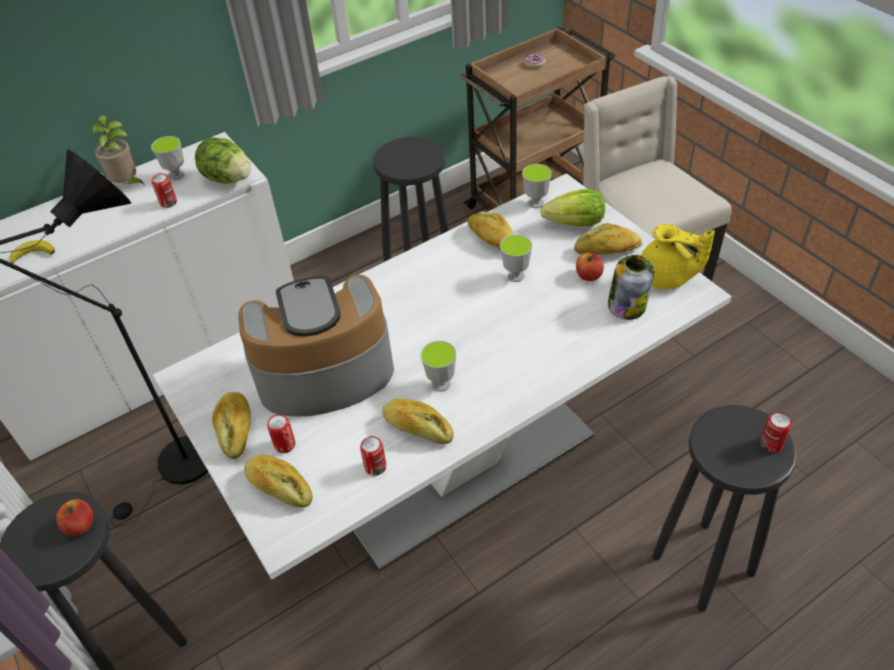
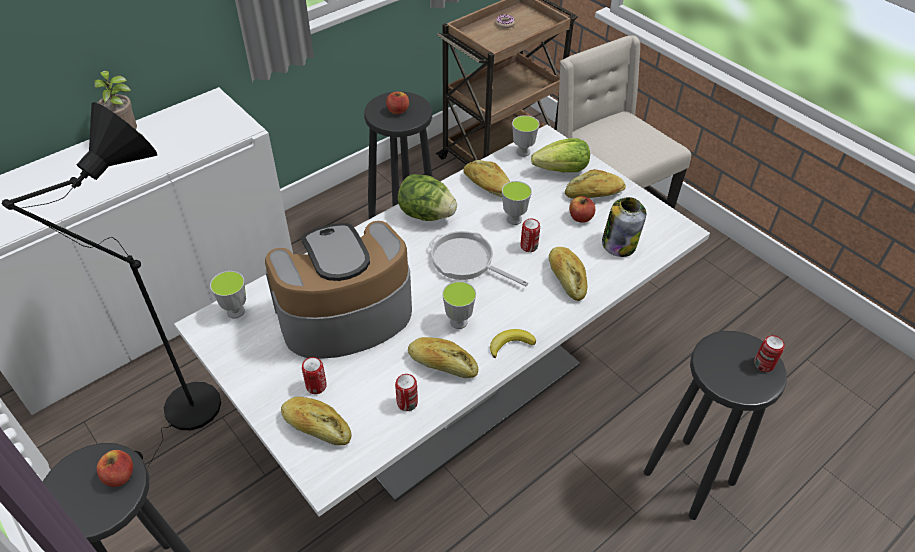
camera: 10 degrees left, 0 degrees up
(33, 254) = (38, 208): banana -> banana (510, 344)
(168, 203) = (172, 156): can -> can (529, 246)
(176, 175) = (176, 129): cup -> cup (235, 311)
(228, 178) = (229, 132): lettuce -> lettuce (426, 214)
(235, 429) = (265, 373): bread -> bread (566, 278)
(408, 157) = (397, 111): none -> apple
(458, 319) = (466, 261): none -> frying pan
(666, 278) = (650, 218): yellow teapot -> none

